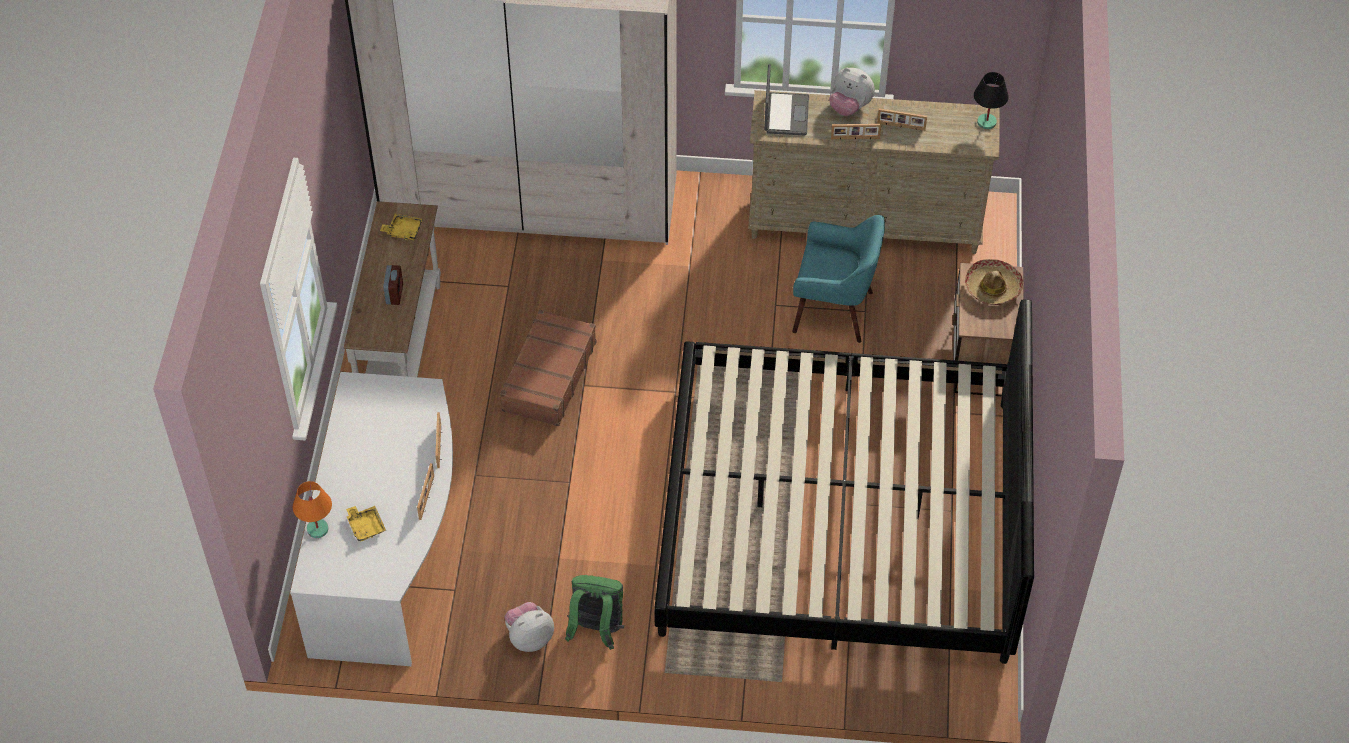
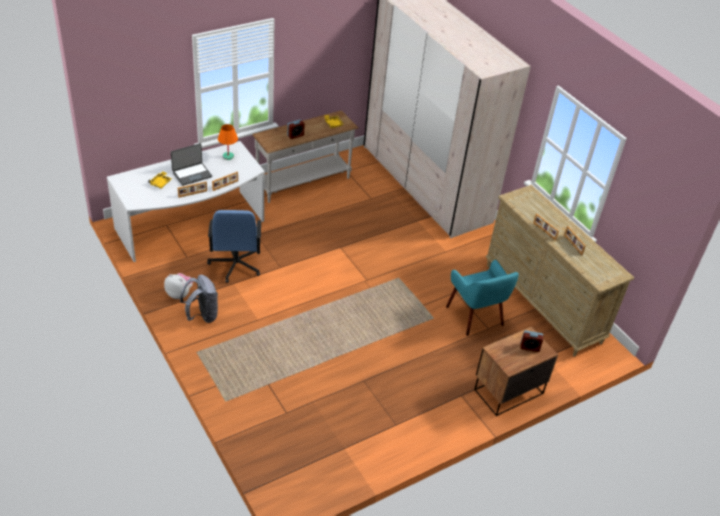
camera: 50 degrees right, 10 degrees down
(317, 529) = (147, 169): orange table lamp -> orange table lamp (228, 156)
(521, 535) = (235, 265): none -> blue office chair
(548, 376) = (333, 233): brown suitcase -> none
(596, 630) = (202, 315): green backpack -> grey backpack
(785, 114) = (528, 201): laptop -> laptop (192, 174)
(841, 516) = (350, 378): bed -> none
(849, 107) = (561, 221): plush toy -> none
(986, 122) = (616, 277): black table lamp -> none
(993, 287) = (529, 347): hat -> alarm clock

